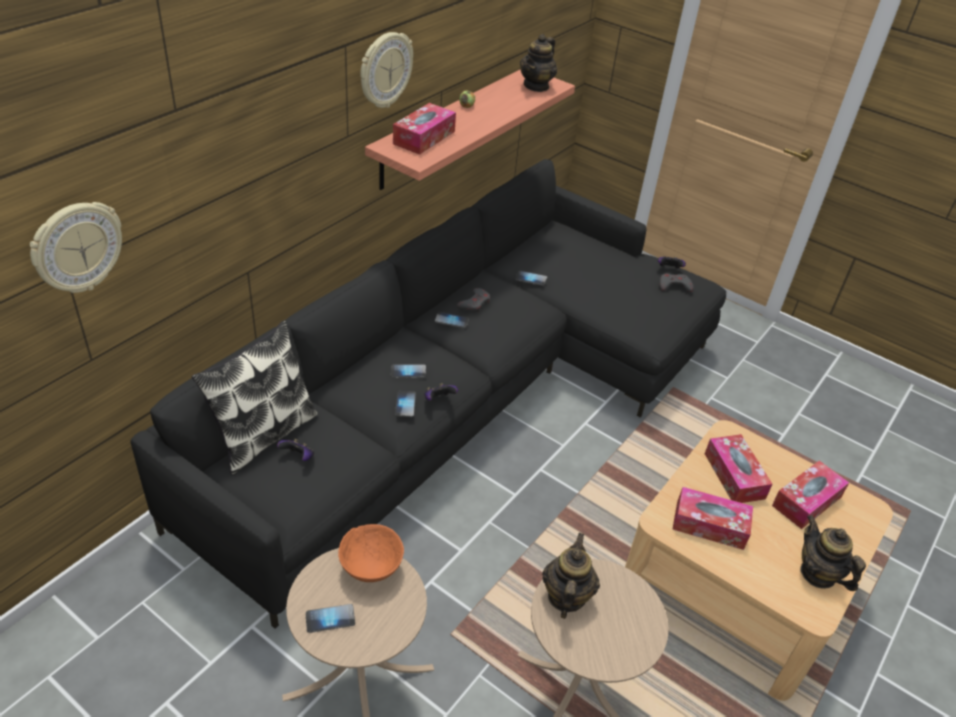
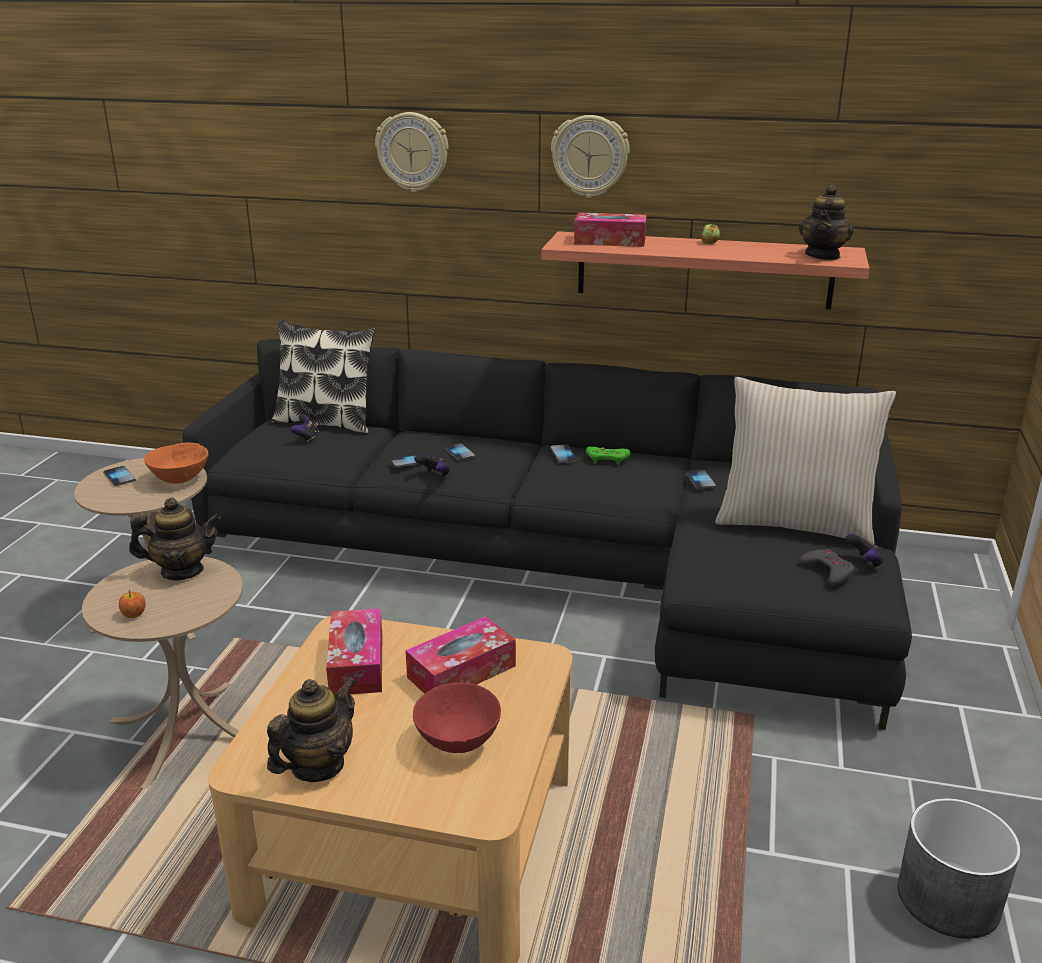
camera: 70 degrees right, 15 degrees down
(77, 248) = (252, 180): wall clock -> wall clock (413, 152)
(474, 303) = (607, 459): grey game controller -> green game controller
(536, 86) = (823, 256): teapot -> teapot turned 75 degrees counterclockwise
(611, 270) = (794, 523): none -> beige pillow
(628, 641) = (134, 614): none -> apple
(806, 501) = (456, 742): tissue box -> red bowl
(826, 392) = (948, 899): none -> grey planter

